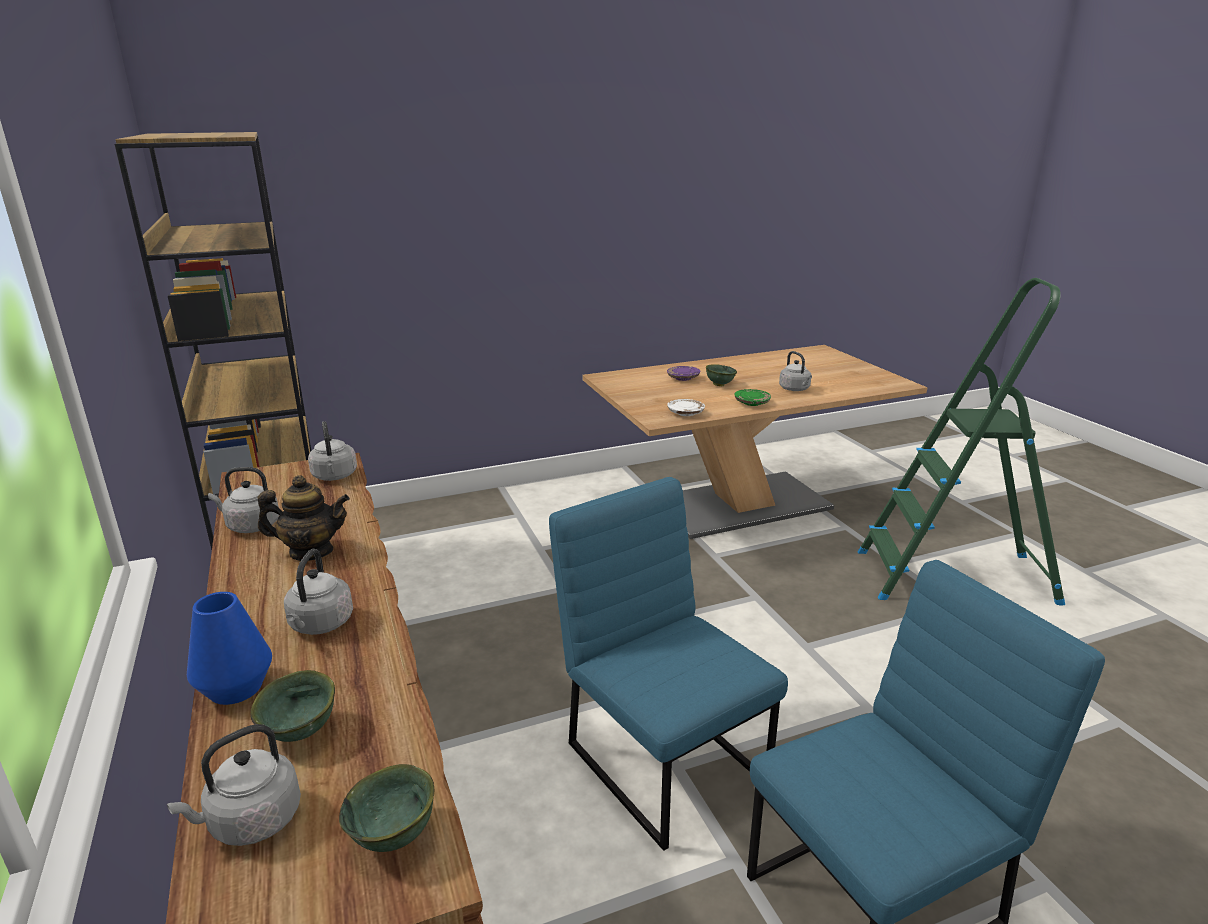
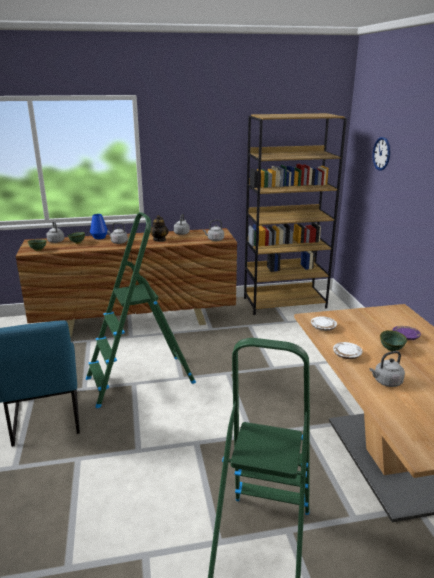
camera: 100 degrees right, 0 degrees up
(329, 198) = (381, 153): none -> wall clock
(663, 758) = (139, 381): blue chair -> green step ladder
(752, 403) = (347, 355): green plate -> white plate

